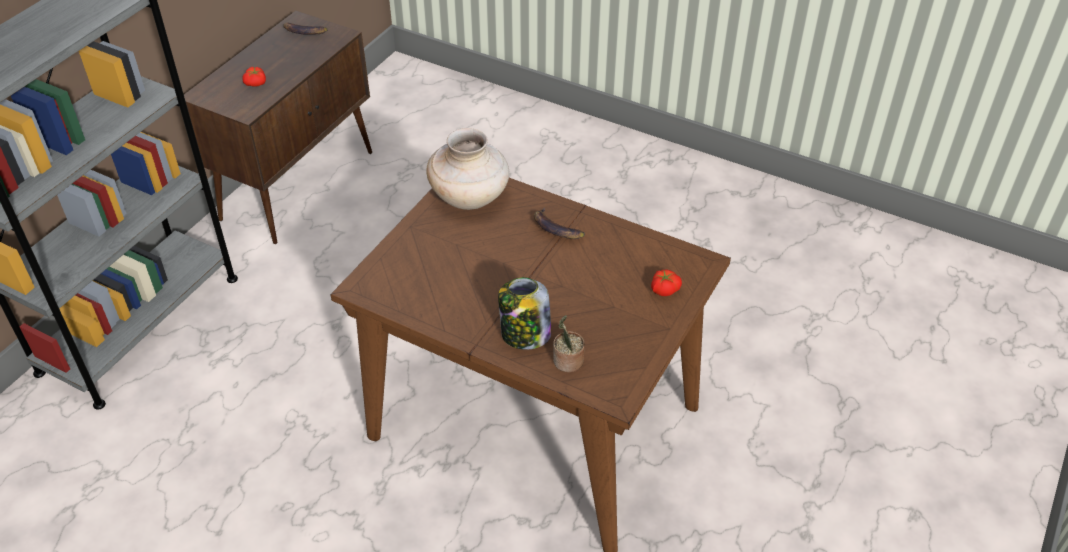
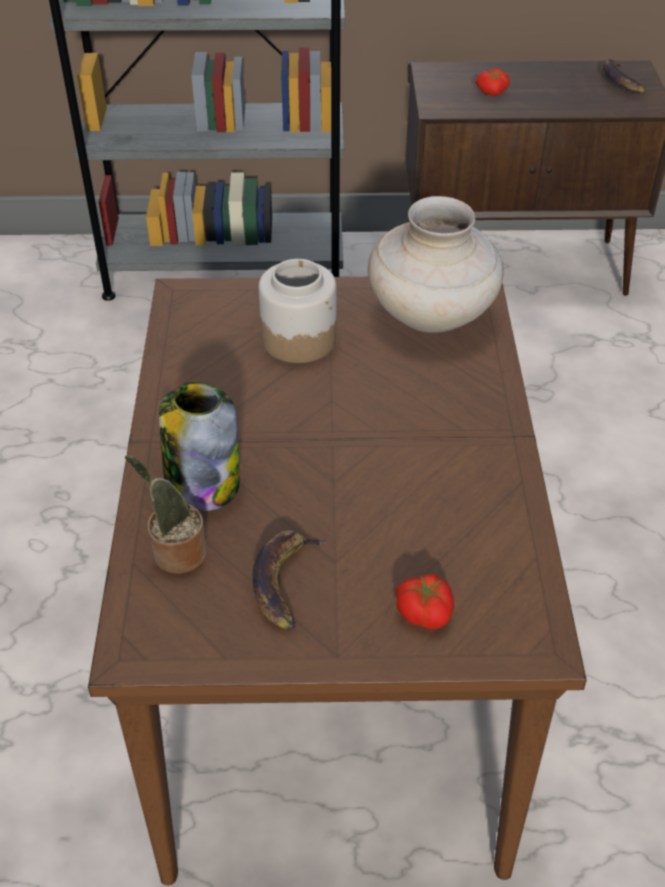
camera: 60 degrees right, 0 degrees up
(443, 255) = (299, 339): none -> jar
(555, 229) = (449, 425): banana -> banana (285, 581)

